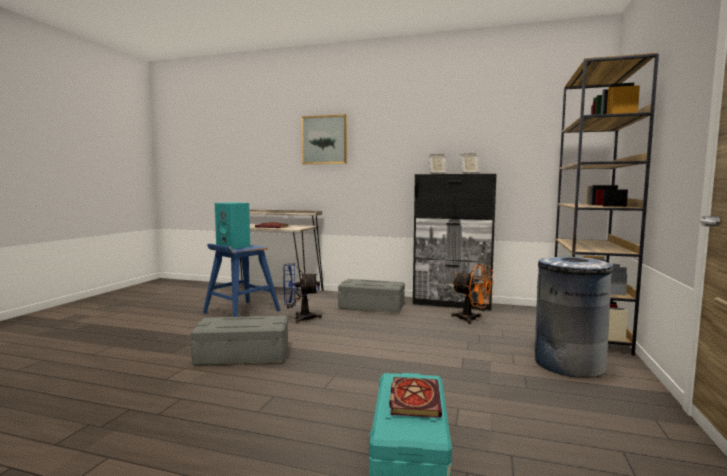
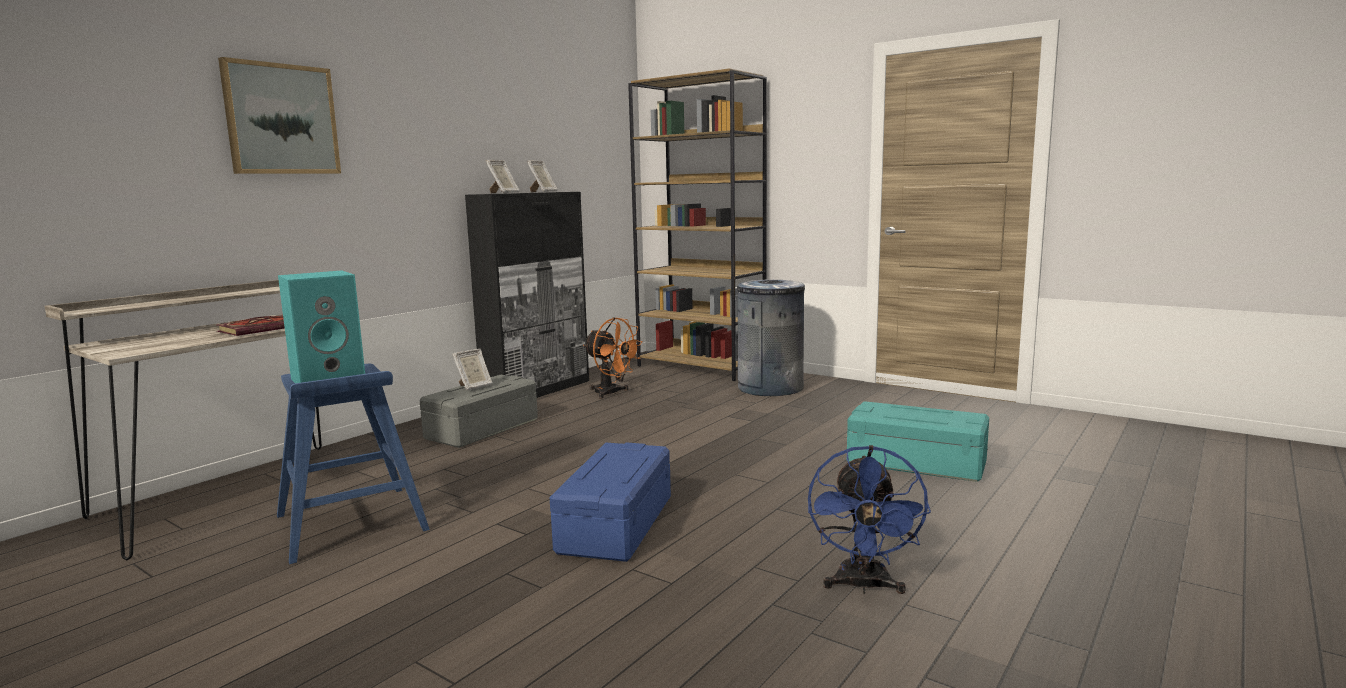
camera: 70 degrees left, 5 degrees up
(243, 355) = (615, 524): grey storage box -> blue storage box
(299, 318) = (474, 478): blue fan -> blue fan (863, 586)
(370, 281) = (474, 386): none -> picture frame
(413, 398) = (914, 412): book -> none
(472, 319) = (612, 393): orange fan -> orange fan turned 75 degrees clockwise

